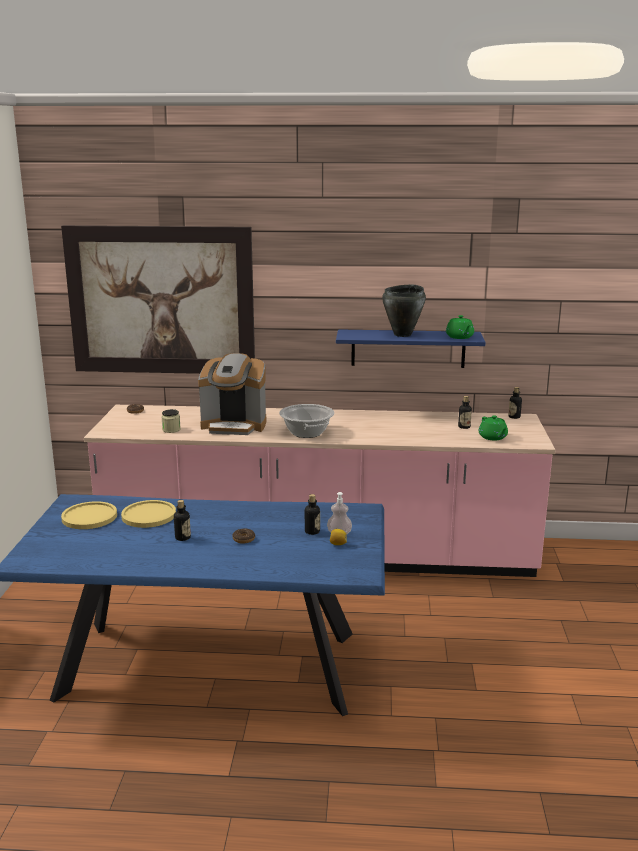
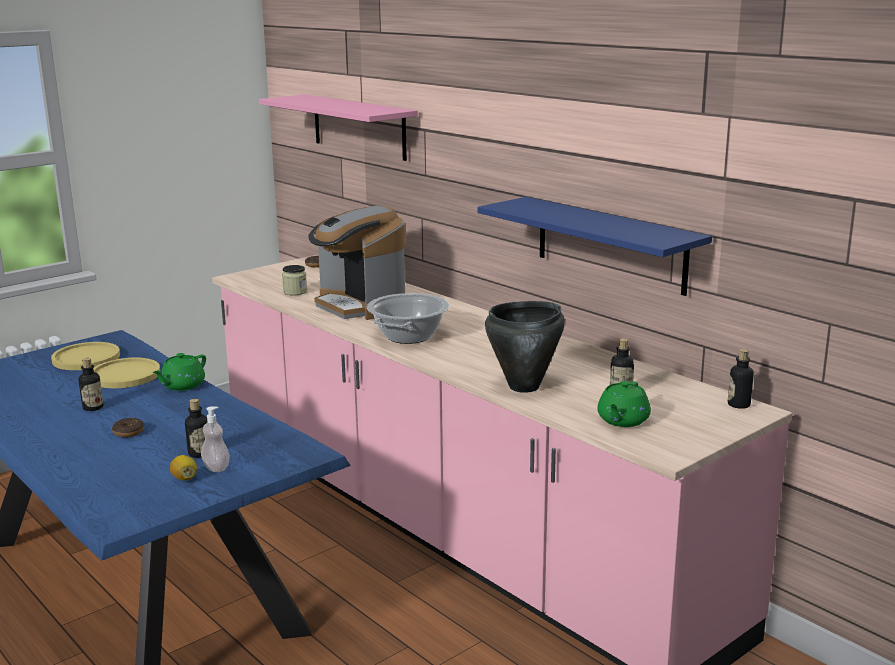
camera: 45 degrees right, 0 degrees up
(161, 300) = (358, 126): picture -> pink shelf
(403, 334) = (580, 217): black cooking pot -> black cooking pot (524, 387)
(459, 337) = (647, 236): green teapot -> green teapot (182, 386)

